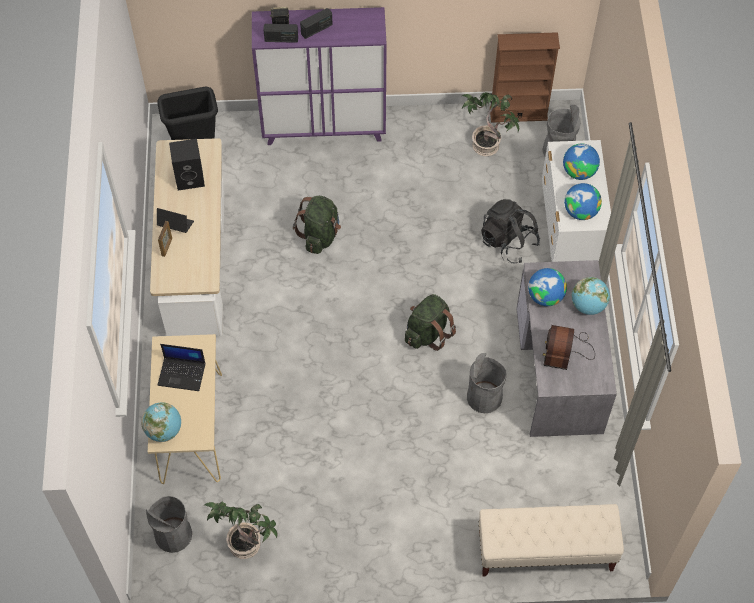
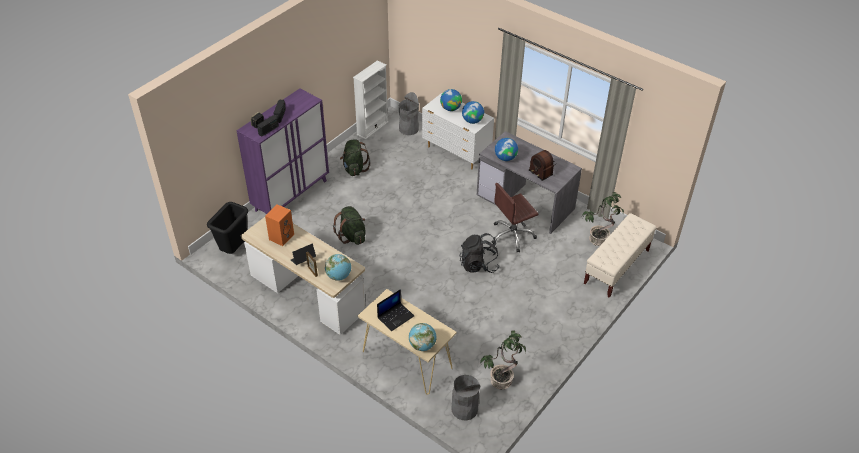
camera: 50 degrees left, 15 degrees down
(190, 178) = (281, 236): black speaker -> orange speaker
(428, 333) = (455, 233): green backpack -> green backpack (354, 168)
(484, 397) = (512, 236): grey trash can -> brown office chair
(487, 145) = (376, 148): potted plant -> potted plant (598, 238)
(508, 242) = (437, 175): black backpack -> black backpack (478, 265)
(518, 113) = (372, 128): brown bookcase -> white bookcase
(588, 305) = (525, 148): globe -> globe (339, 276)

